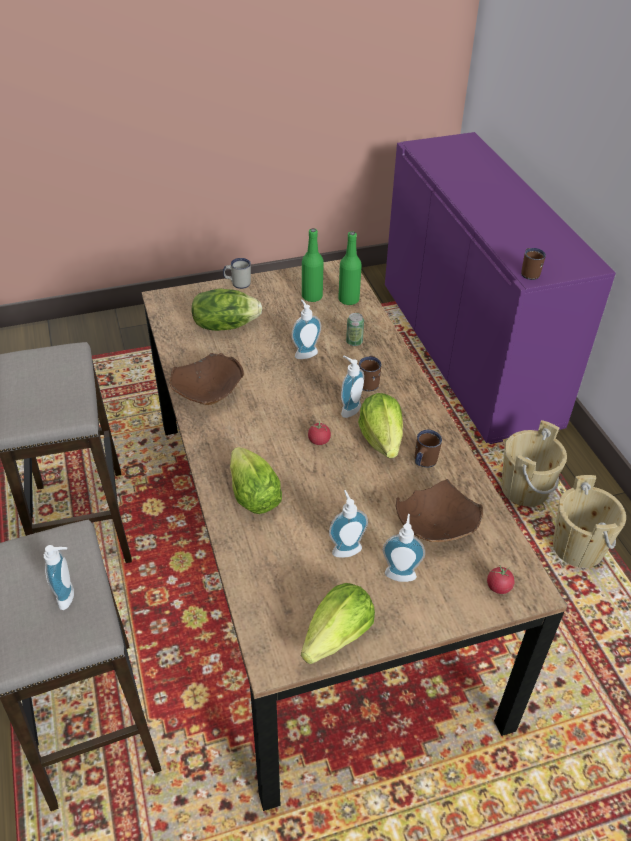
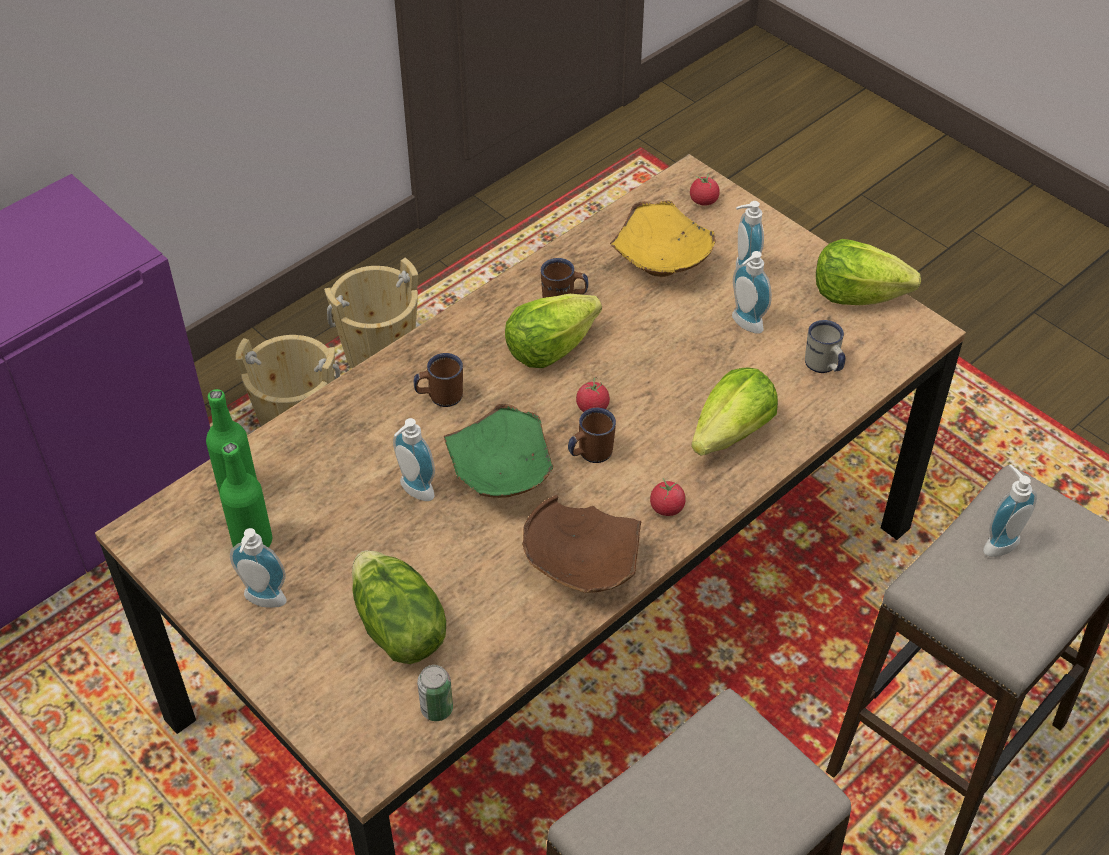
camera: 115 degrees left, 5 degrees up
(220, 443) = (667, 507): none -> tomato
(237, 283) = (261, 668): white mug -> white mug (823, 366)
(291, 387) = (503, 477): none -> green bowl
(348, 409) = (511, 399): soap dispenser -> soap dispenser (263, 602)
(354, 342) = (353, 443): can -> can (437, 709)
(436, 530) = (663, 262): brown bowl -> yellow bowl
(529, 272) = (113, 257): brown mug -> brown mug (590, 453)

